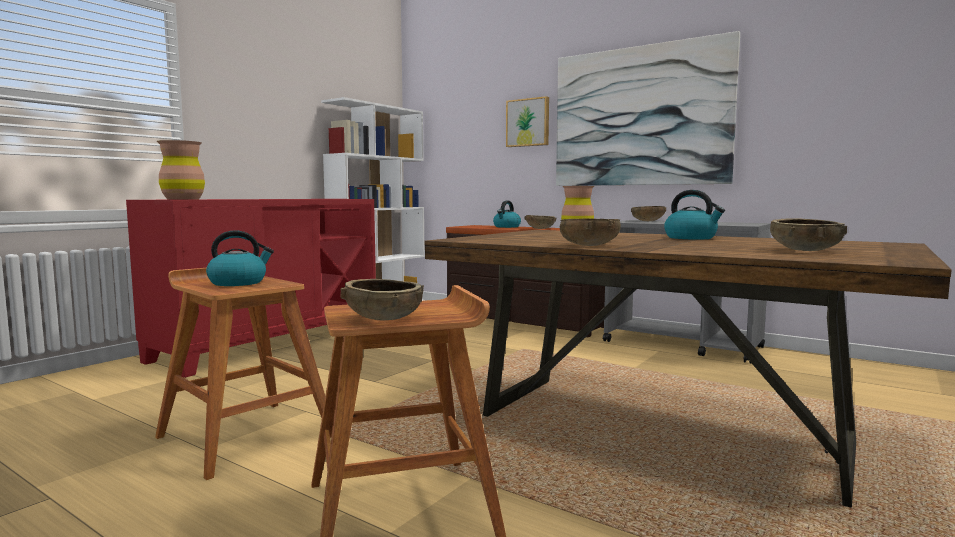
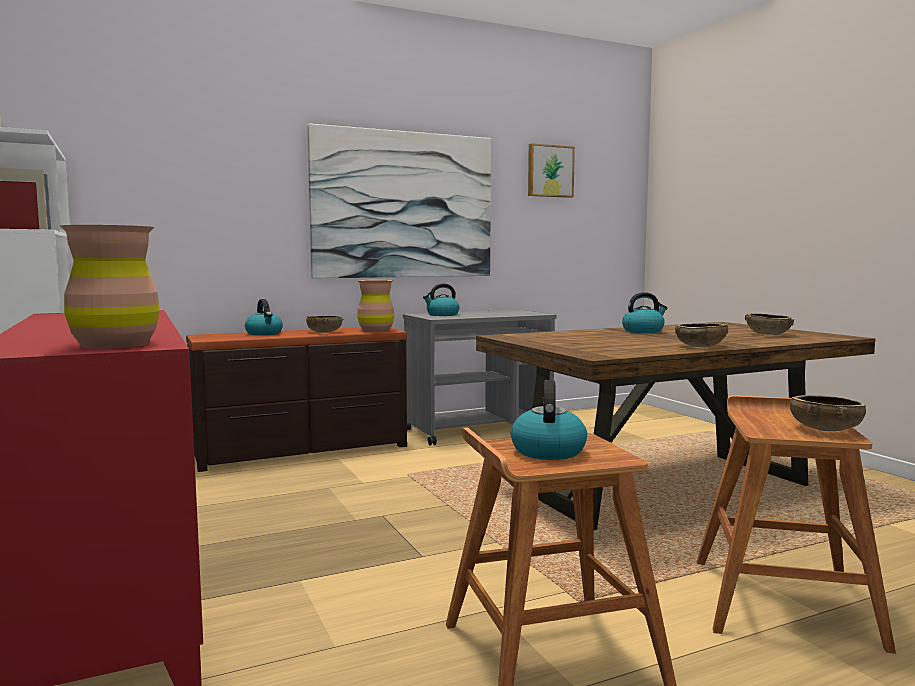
camera: 60 degrees left, 0 degrees up
(528, 122) = (265, 197): picture -> picture (549, 171)
(648, 221) = (442, 315): brown bowl -> kettle

